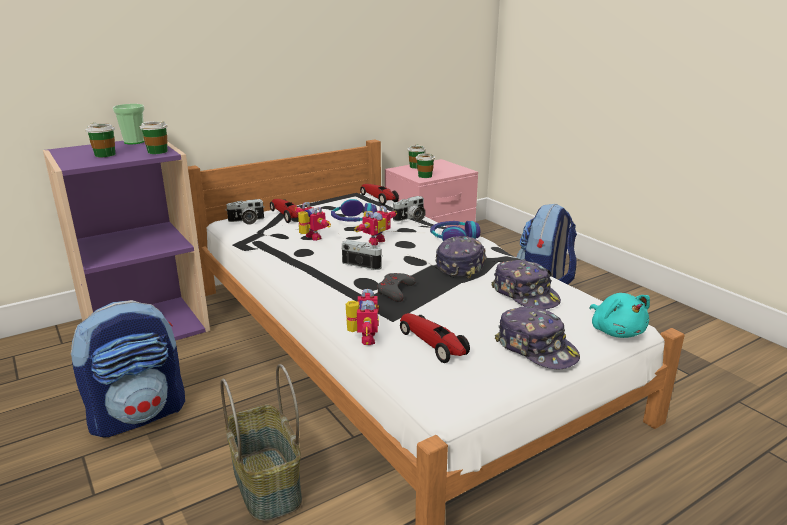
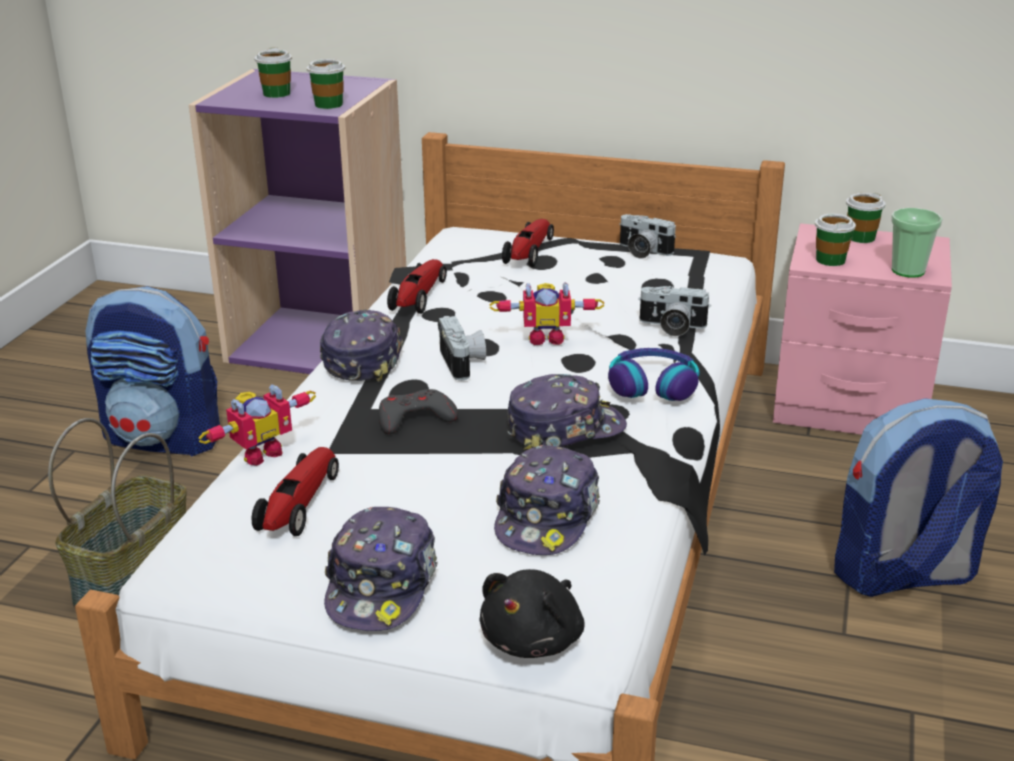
camera: 50 degrees right, 5 degrees up
(134, 142) = (348, 81): cup -> cup (908, 271)
(246, 221) = (477, 241): camera -> camera (642, 251)
(310, 238) = (484, 297): toy robot -> none
(314, 282) = (362, 359): none -> cap
(353, 220) = (587, 294): headphones -> none
(378, 199) = (712, 274): toy car -> toy car (419, 296)
(616, 331) = (535, 639): turquoise plush toy -> black plush toy

